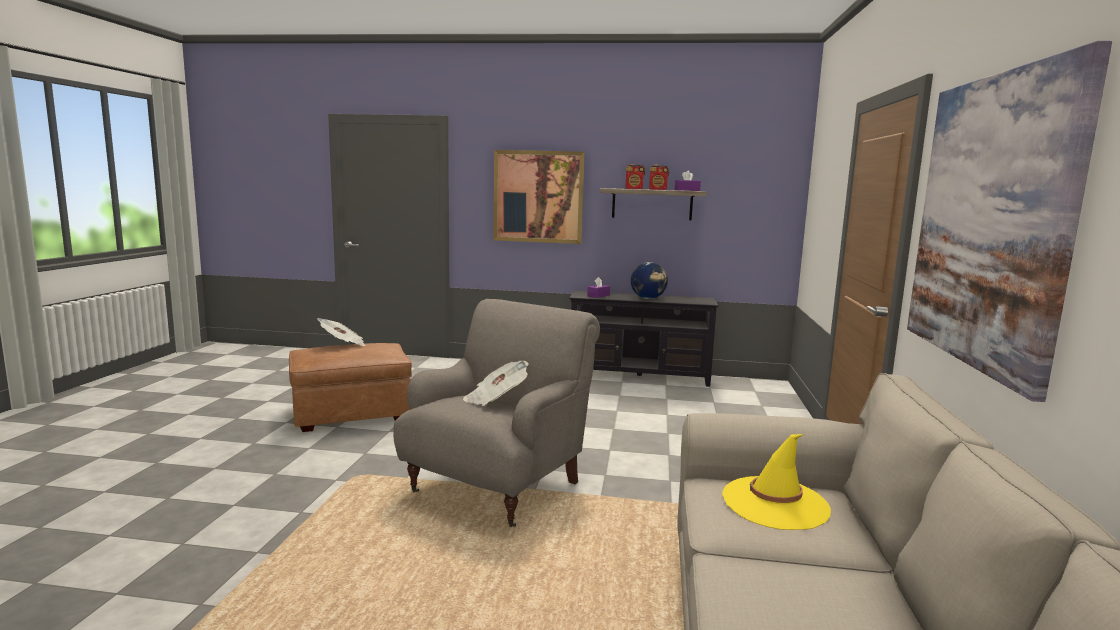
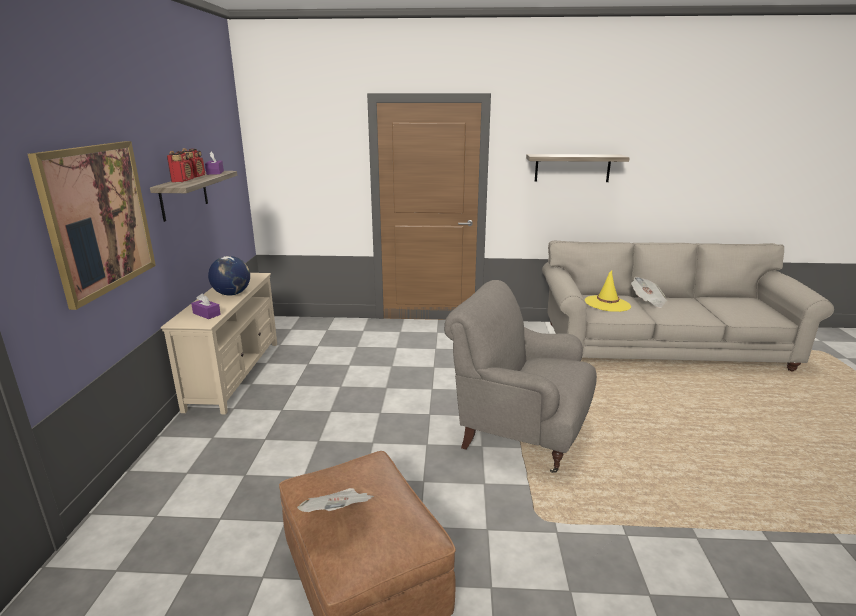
camera: 95 degrees left, 10 degrees up
(496, 399) = (540, 363): newspaper -> newspaper (648, 301)
(639, 376) = (234, 375): black tv stand -> beige tv stand
(989, 221) = (572, 168): picture -> shelf

